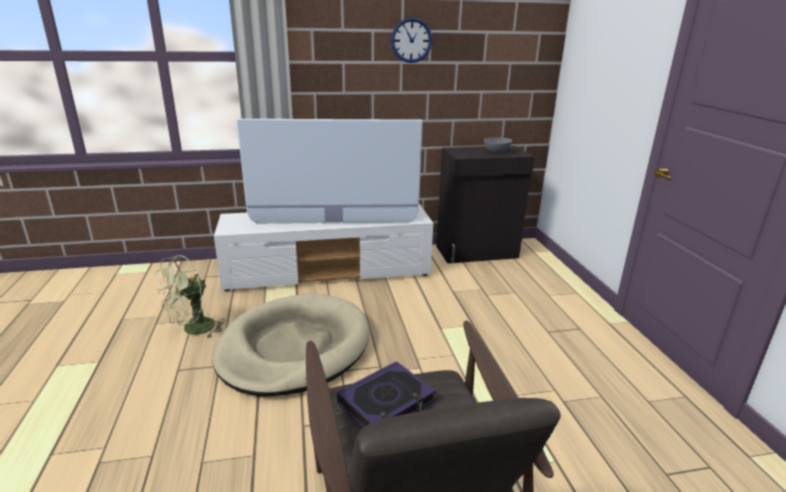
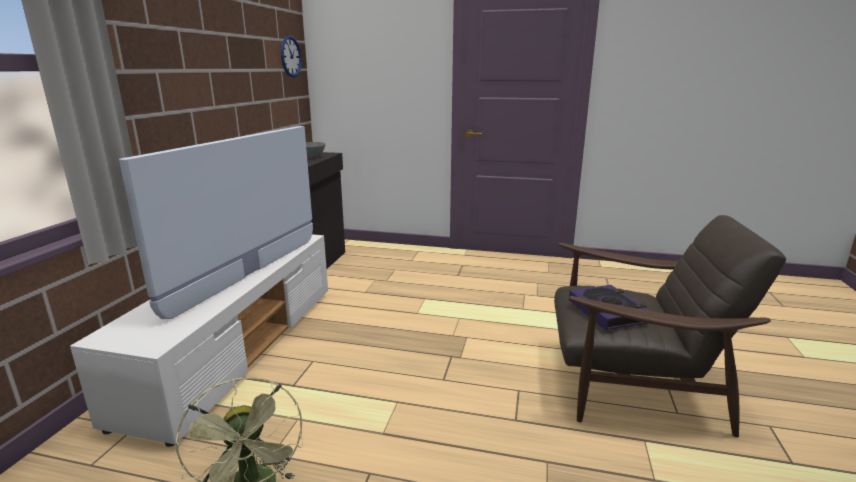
camera: 65 degrees left, 5 degrees down
(294, 348) = (380, 403): beige dog bed -> none
(411, 40) = (215, 44): wall clock -> wall clock (290, 56)

